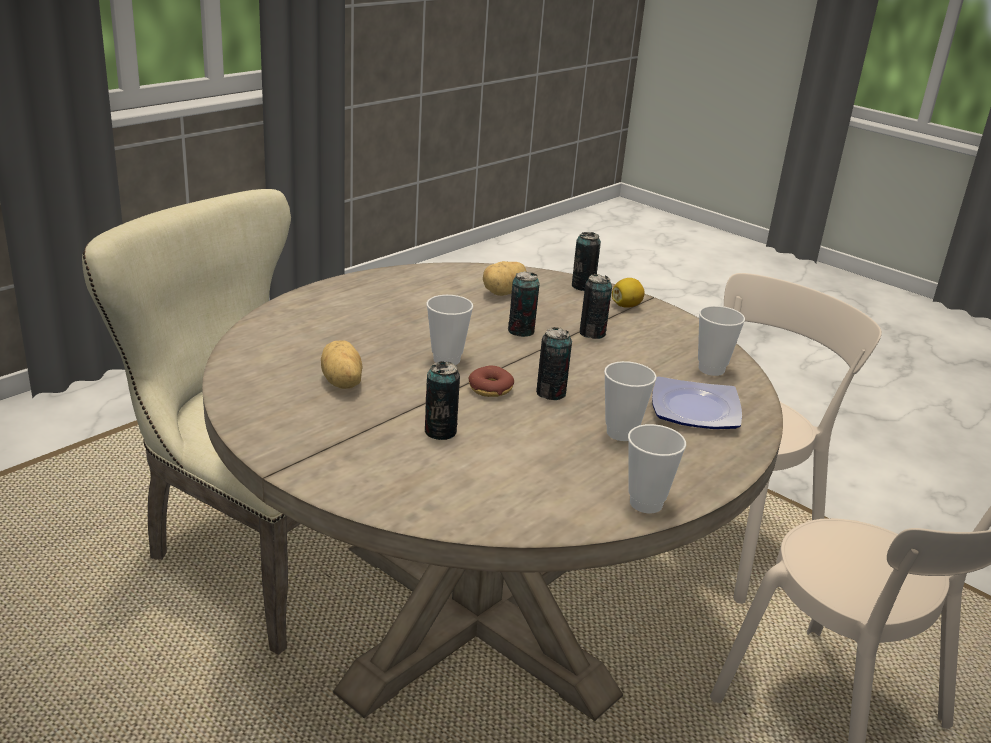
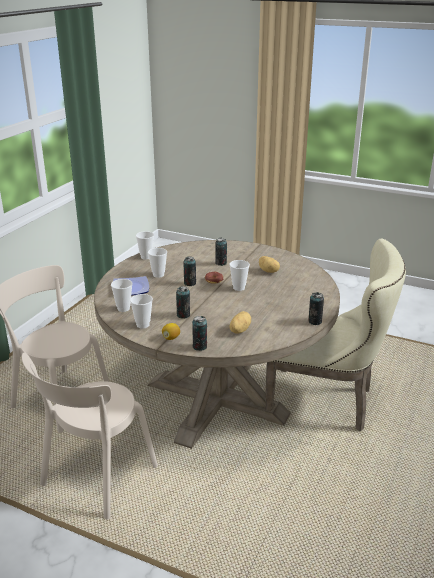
camera: 165 degrees right, 0 degrees up
(521, 331) = (217, 308): can -> can (315, 321)
(673, 333) = (143, 325): none -> cup

